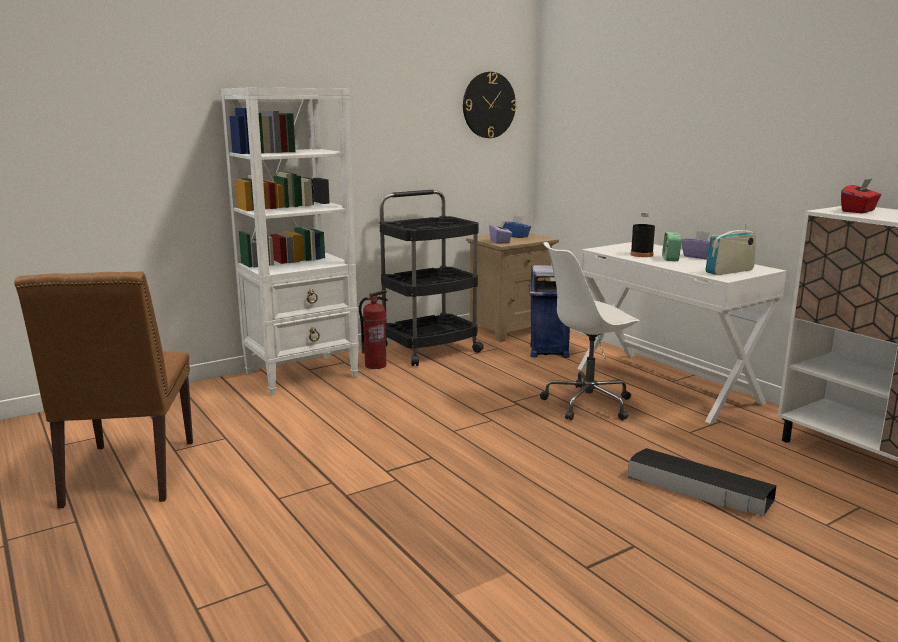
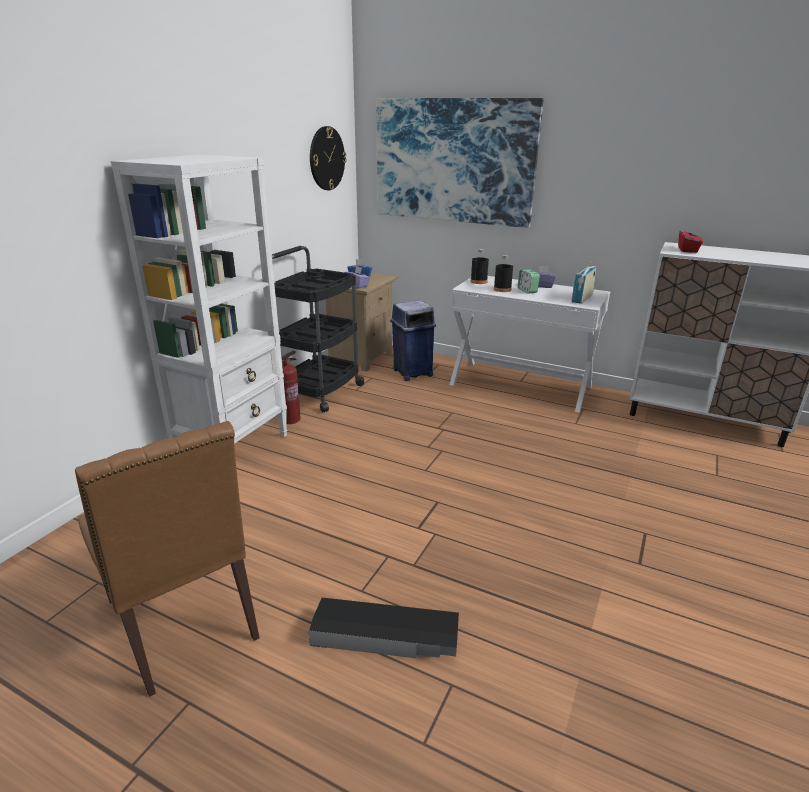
camera: 30 degrees left, 10 degrees up
(585, 404) = (489, 417): white office chair -> none
(622, 107) = (453, 161): none -> picture
(627, 246) = (478, 281): none -> black bottle
(699, 489) = (629, 470): black storage box -> black storage box (386, 636)

